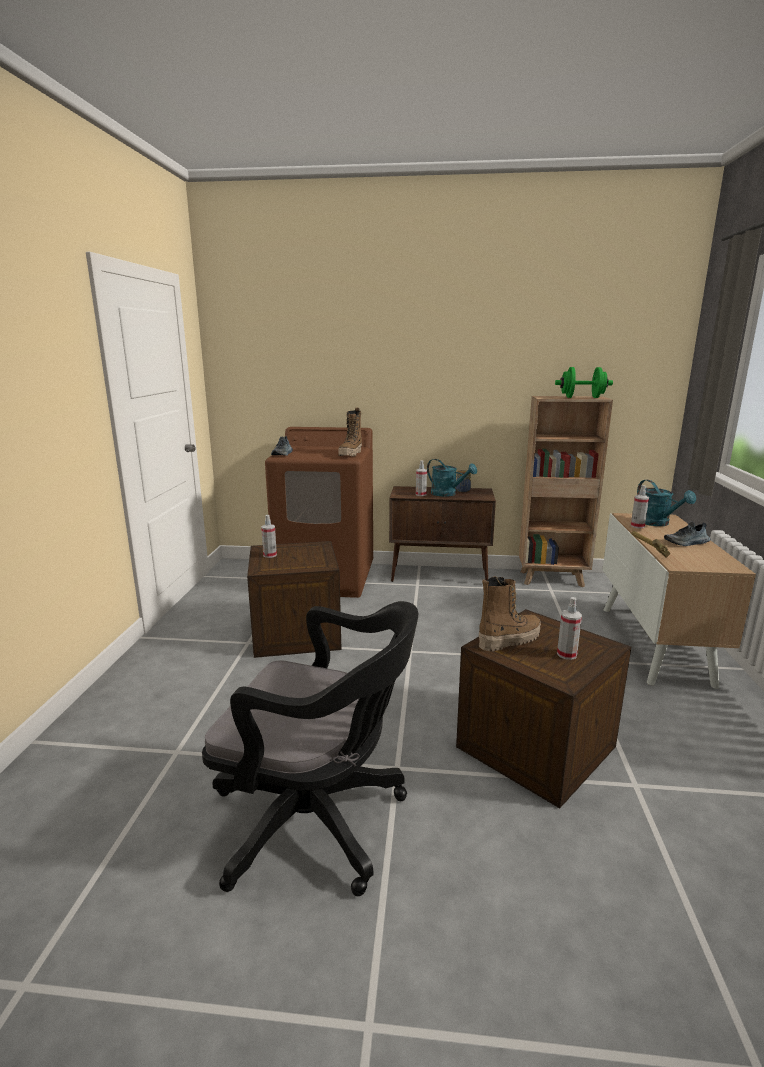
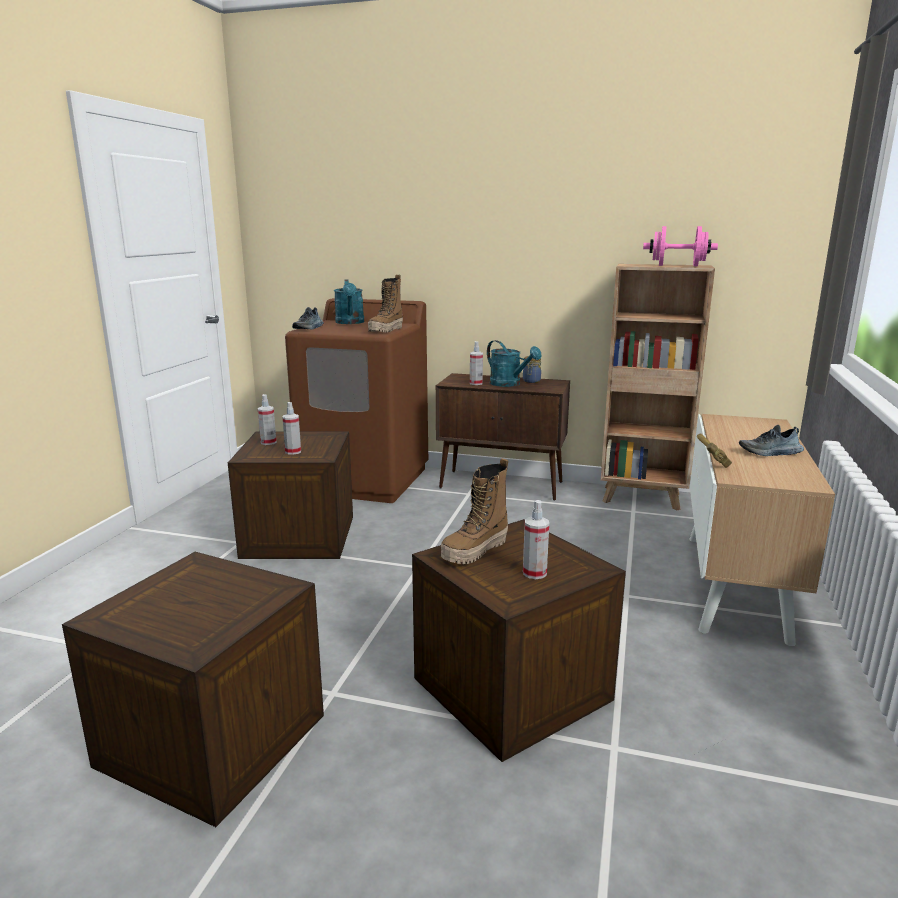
camera: 10 degrees right, 0 degrees up
(318, 822) = (213, 740): black office chair -> crate
(509, 640) = (475, 551): boot -> boot turned 150 degrees clockwise
(582, 397) = (677, 266): green dumbbell -> pink dumbbell
(637, 526) = (720, 430): spray bottle -> spray bottle (293, 452)
(657, 523) = (751, 428): turquoise watering can -> turquoise watering can (350, 323)

